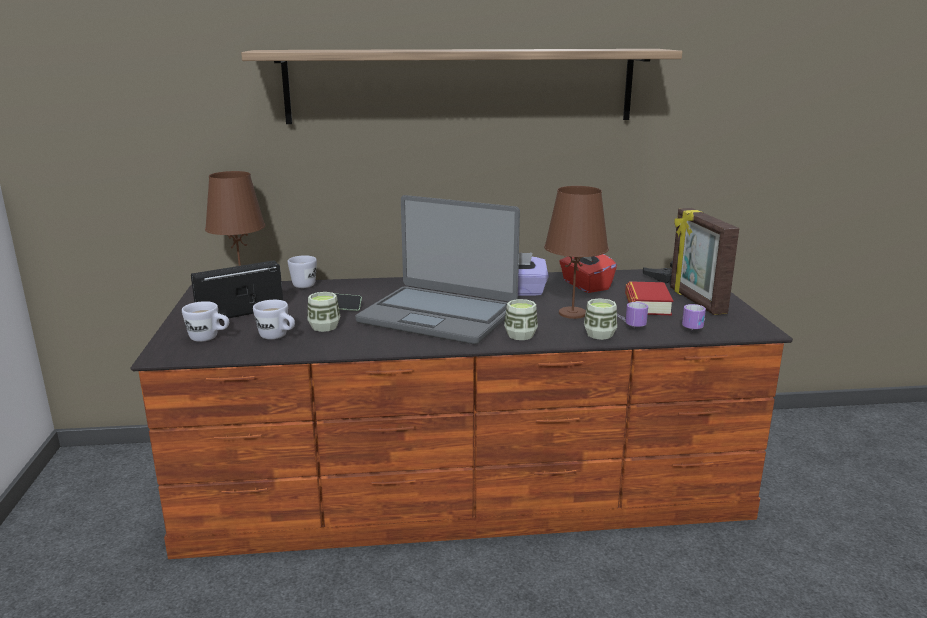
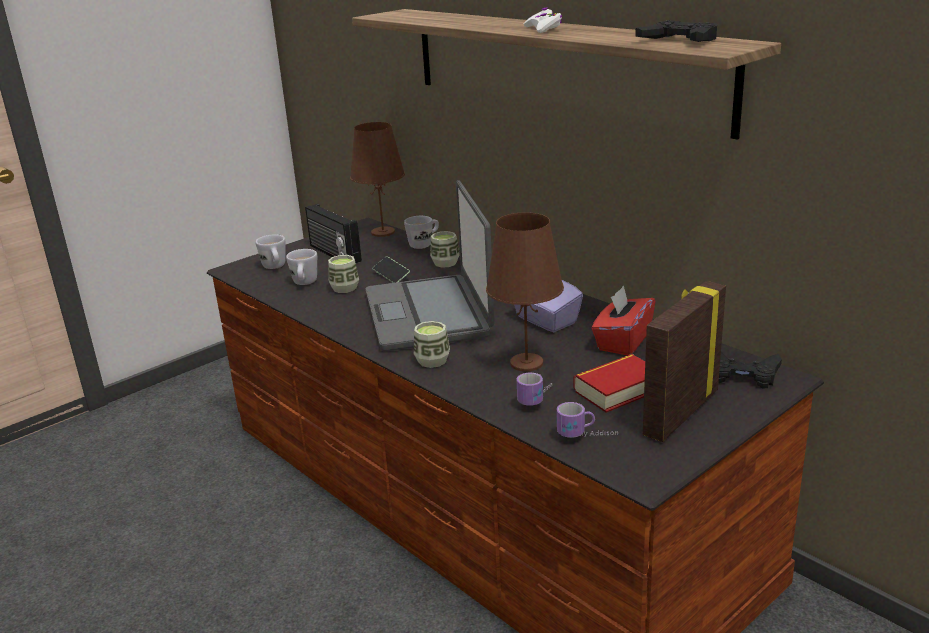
camera: 55 degrees right, 5 degrees up
(240, 312) = (334, 254): radio -> radio turned 150 degrees counterclockwise
(481, 49) = (543, 29): none -> white game controller
(599, 334) = (488, 394): cup -> cup (445, 263)
(608, 49) = (678, 41): none -> black game controller

